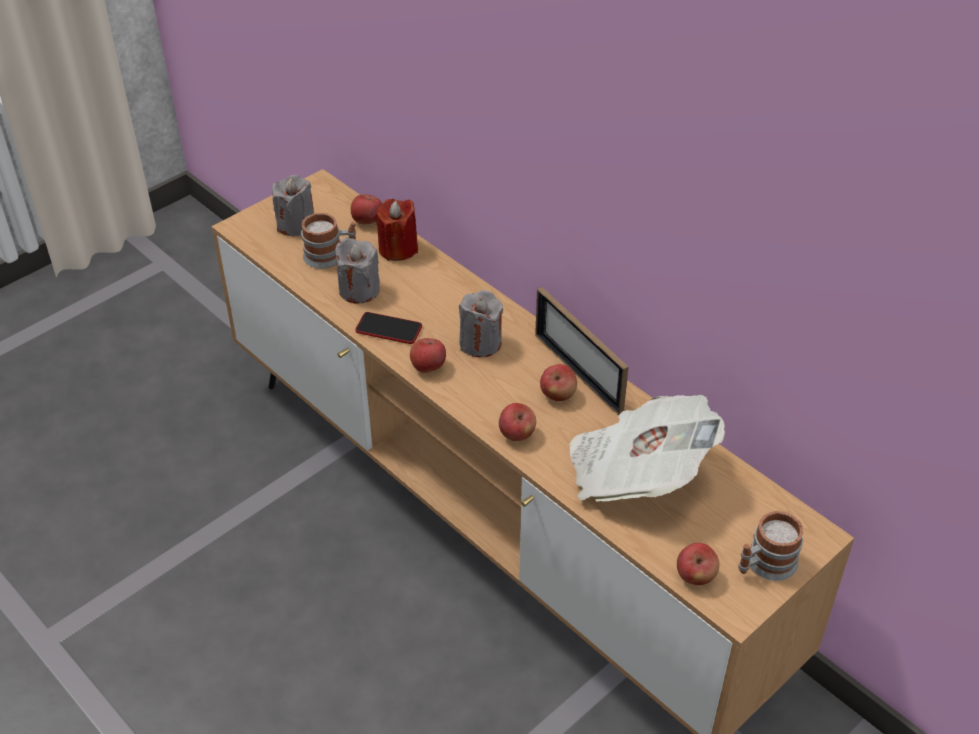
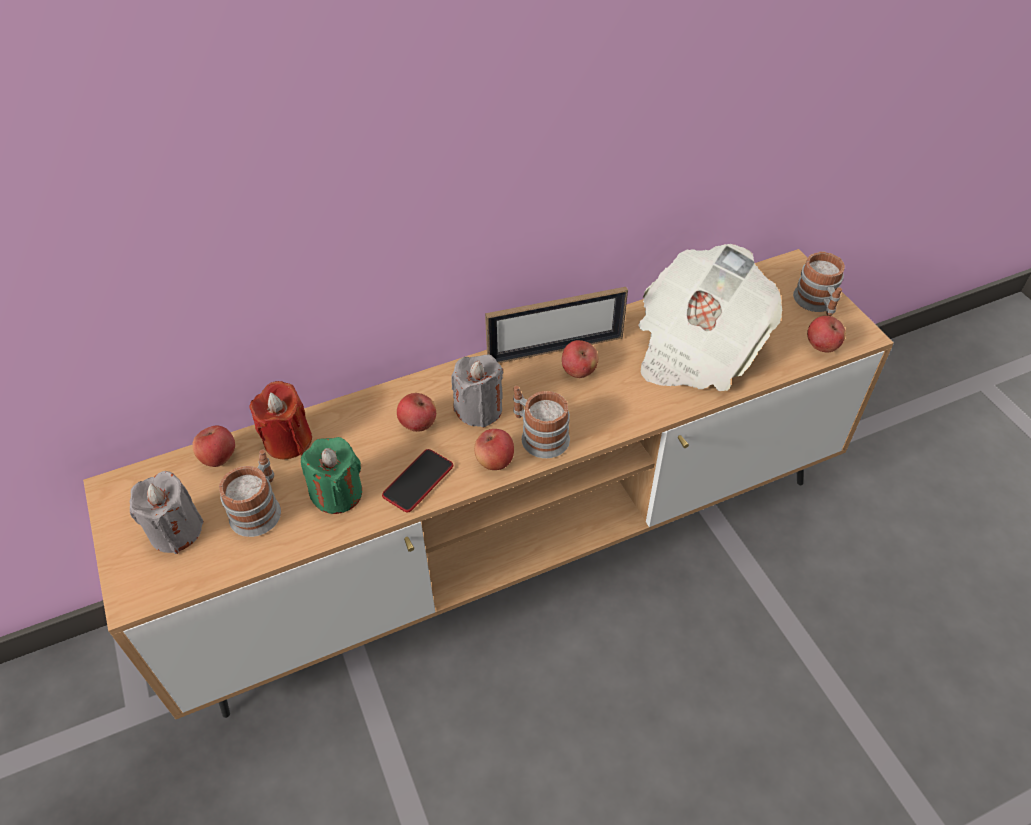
camera: 70 degrees left, 5 degrees up
(359, 290) = (337, 493): grey candle -> green candle
(468, 387) = (539, 435): none -> mug
(517, 434) = (620, 415): apple -> apple (418, 424)

